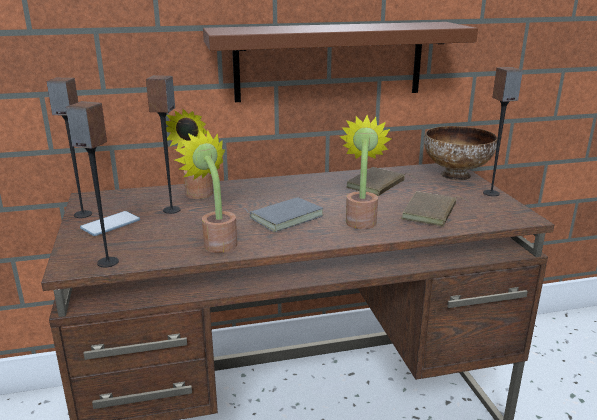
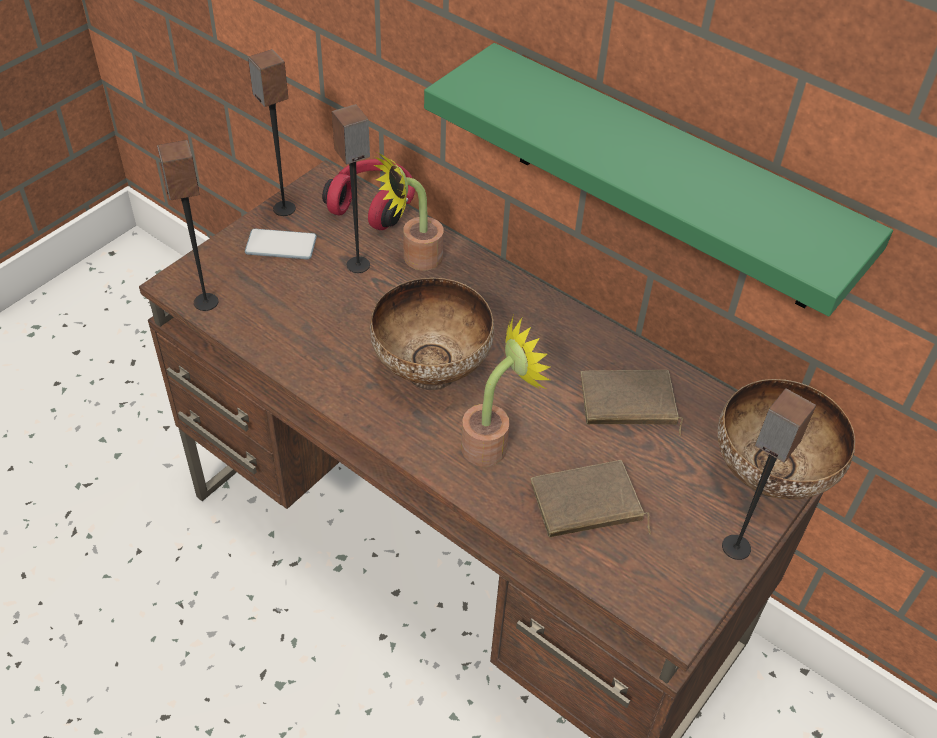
camera: 50 degrees right, 25 degrees up
(135, 192) = (373, 204): none -> red headphones
(216, 242) = (315, 352): potted plant -> none
(285, 217) = (432, 369): grey book -> bowl
(329, 61) = (666, 180): brown shelf -> green shelf

